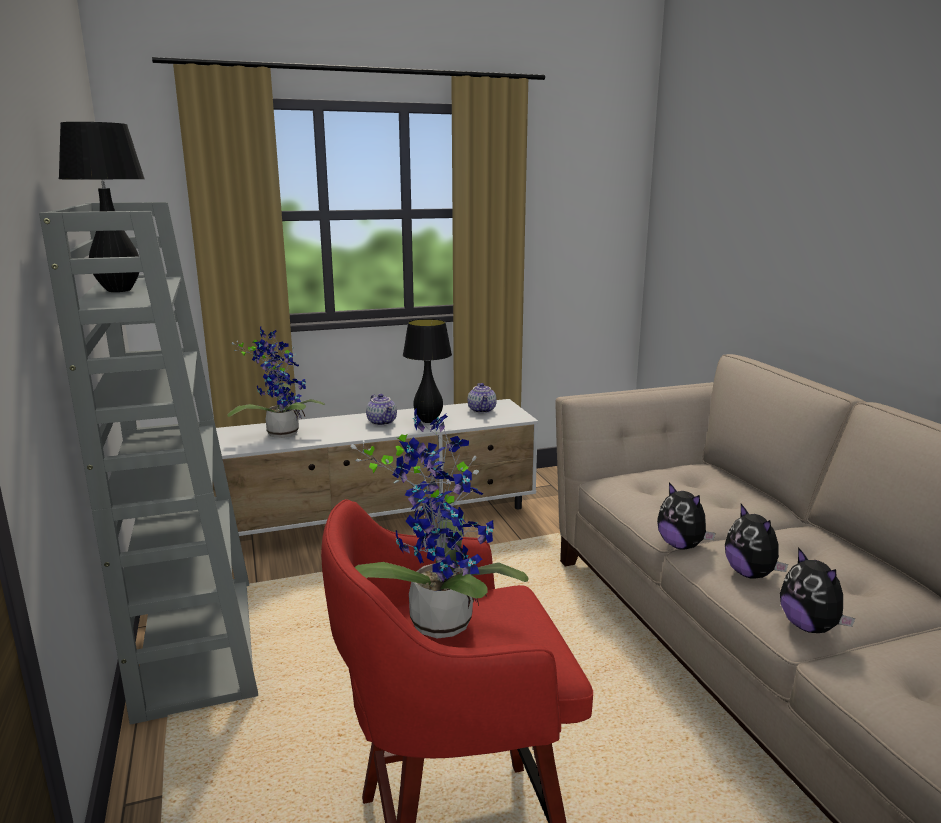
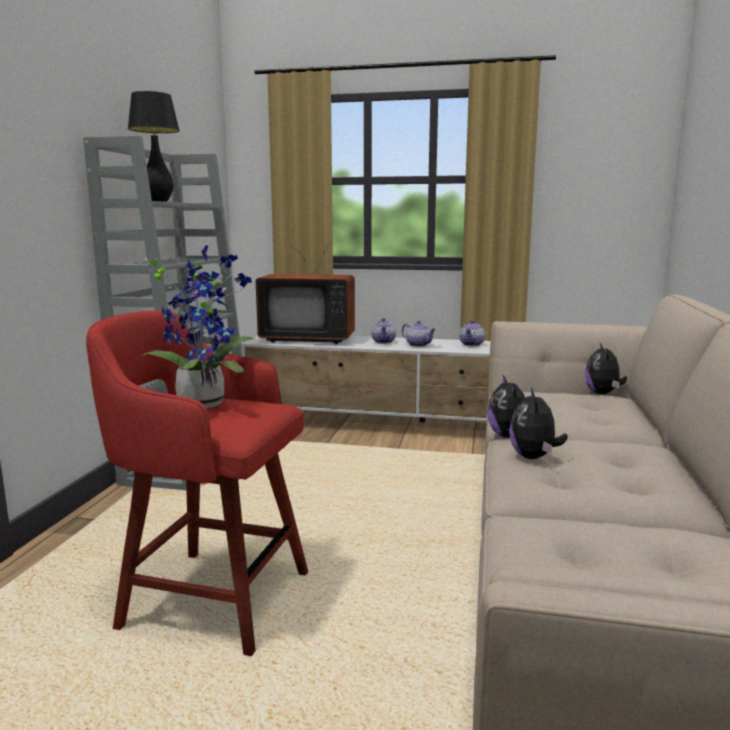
camera: 30 degrees right, 5 degrees down
(281, 432) = (308, 339): potted plant -> television
(428, 421) = (419, 345): black table lamp -> teapot
(810, 627) = (531, 494): plush toy -> plush toy (603, 393)

